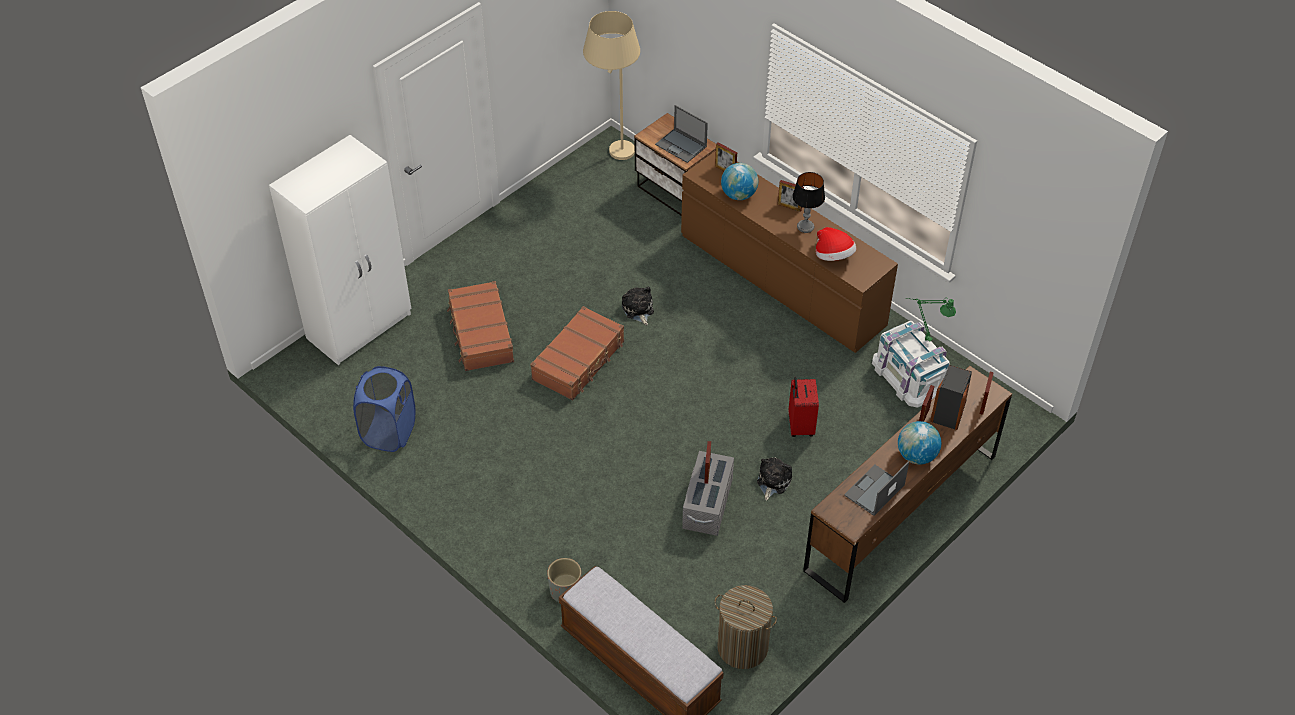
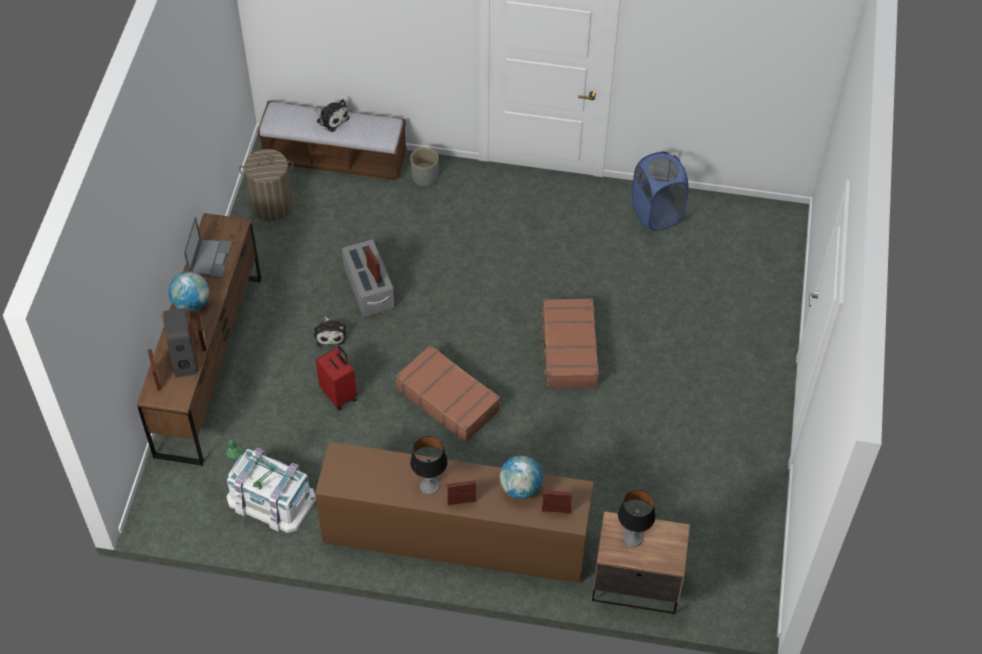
camera: 145 degrees right, 5 degrees up
(360, 326) = (771, 280): white wardrobe -> none
(480, 334) = (670, 328): brown suitcase -> brown suitcase (448, 399)
(614, 159) = (732, 589): beige floor lamp -> none
(638, 310) = (560, 427): plush toy -> plush toy (331, 119)
(681, 146) = (632, 538): laptop -> table lamp
(833, 256) = (380, 466): hat -> none

